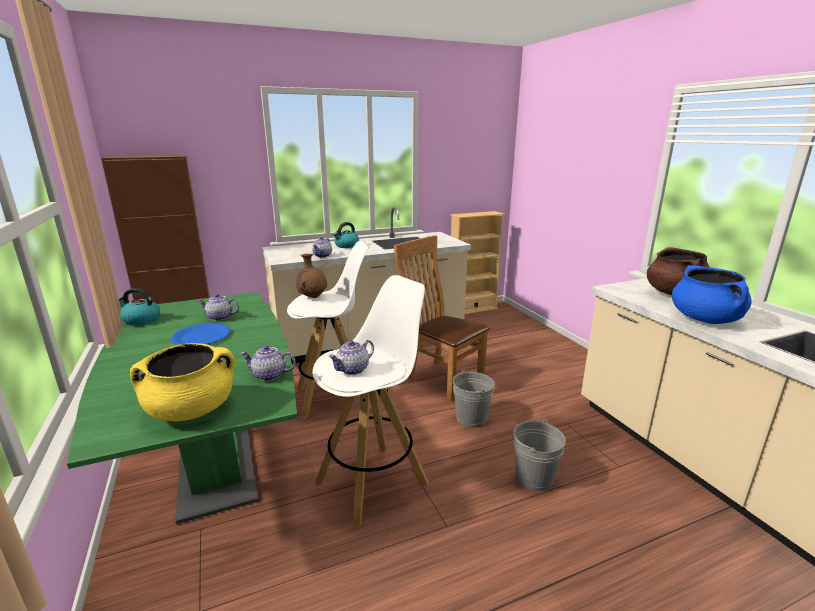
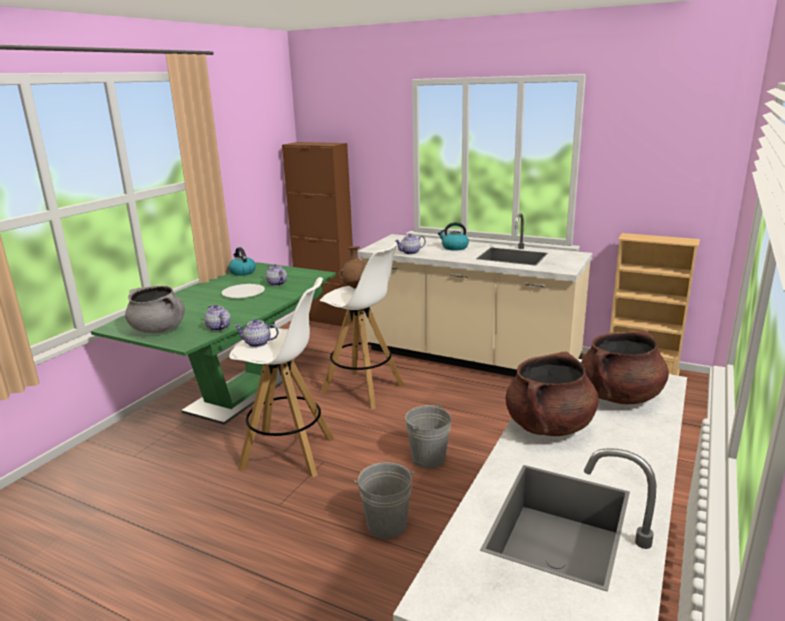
camera: 50 degrees right, 0 degrees up
(192, 410) = (159, 329): yellow cooking pot -> grey cooking pot
(201, 336) = (243, 292): blue plate -> white plate
(440, 377) = (469, 415): brown chair -> none
(705, 319) = (549, 426): blue cooking pot -> brown cooking pot

